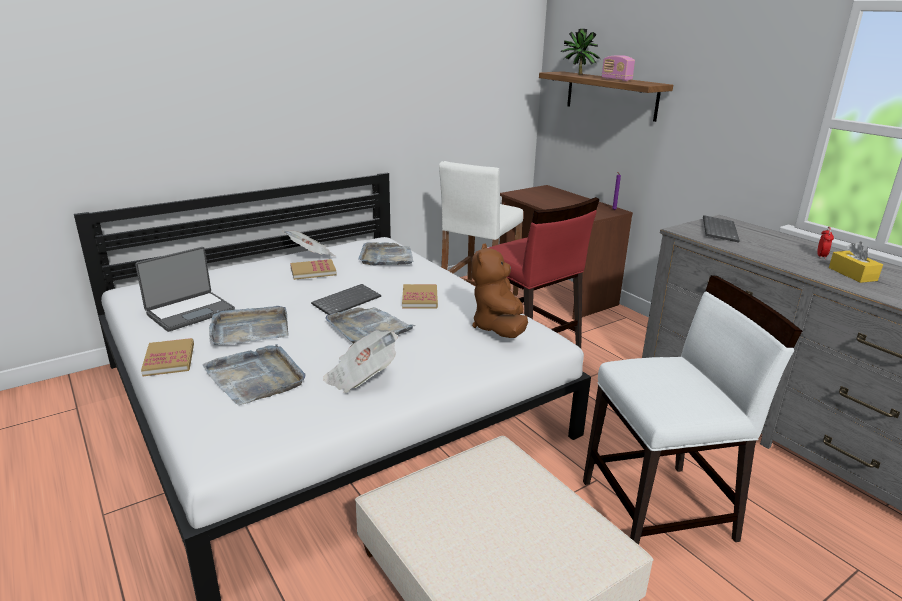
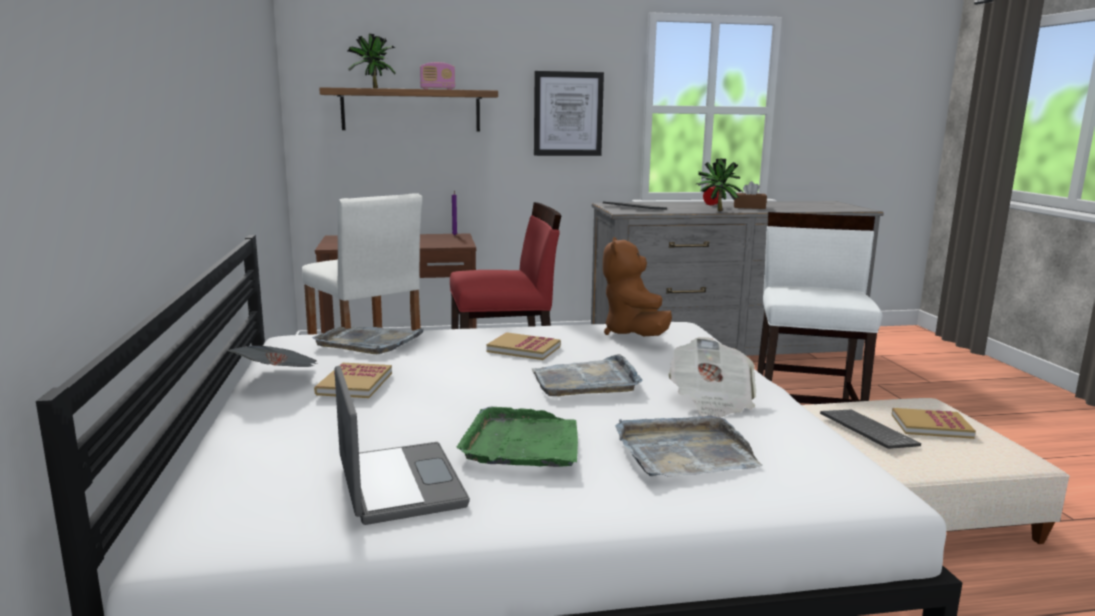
camera: 65 degrees left, 10 degrees down
(169, 359) = (580, 511): book -> book (931, 426)
(249, 329) = (522, 443): grey tray -> green tray
(346, 301) = (490, 379): keyboard -> keyboard (865, 431)
(499, 328) = (634, 334): brown plush toy -> brown plush toy turned 60 degrees clockwise
(735, 116) = (568, 114): none -> picture
(778, 262) = (716, 211): none -> potted plant
(852, 274) = (749, 207): yellow tissue box -> brown tissue box

